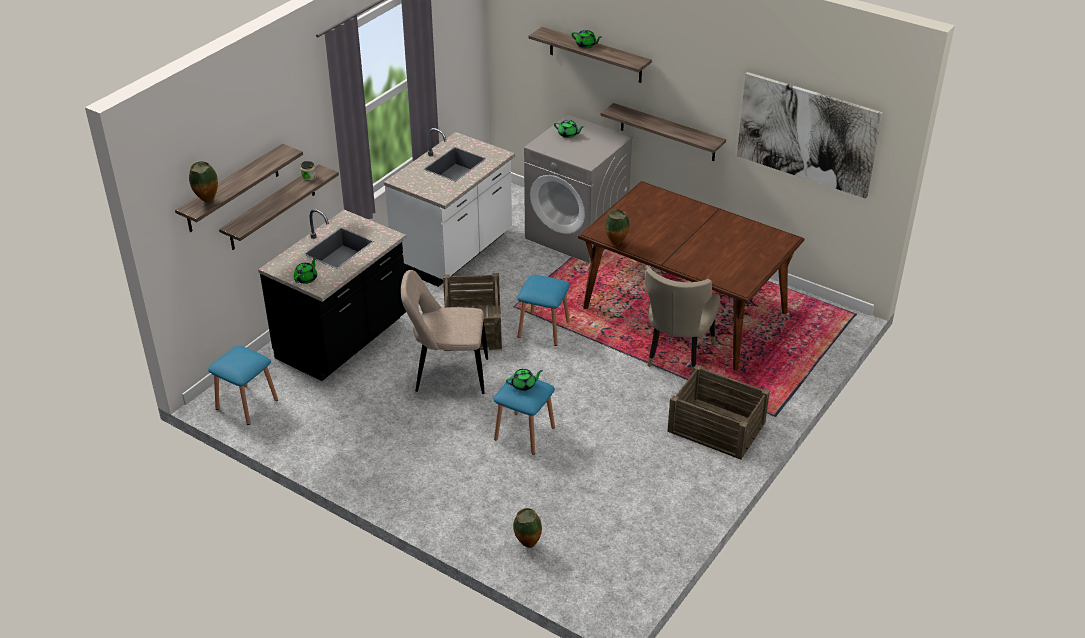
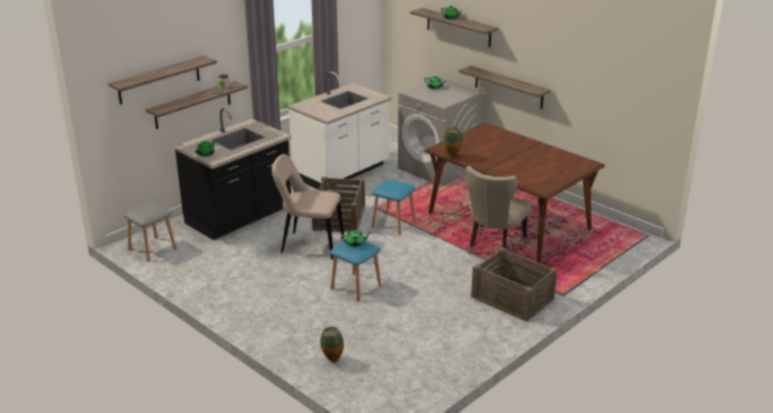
camera: 10 degrees right, 10 degrees down
(207, 202) = (133, 80): vase -> none
(247, 404) = (152, 248): blue stool -> grey stool
(807, 134) = (611, 81): picture -> none

